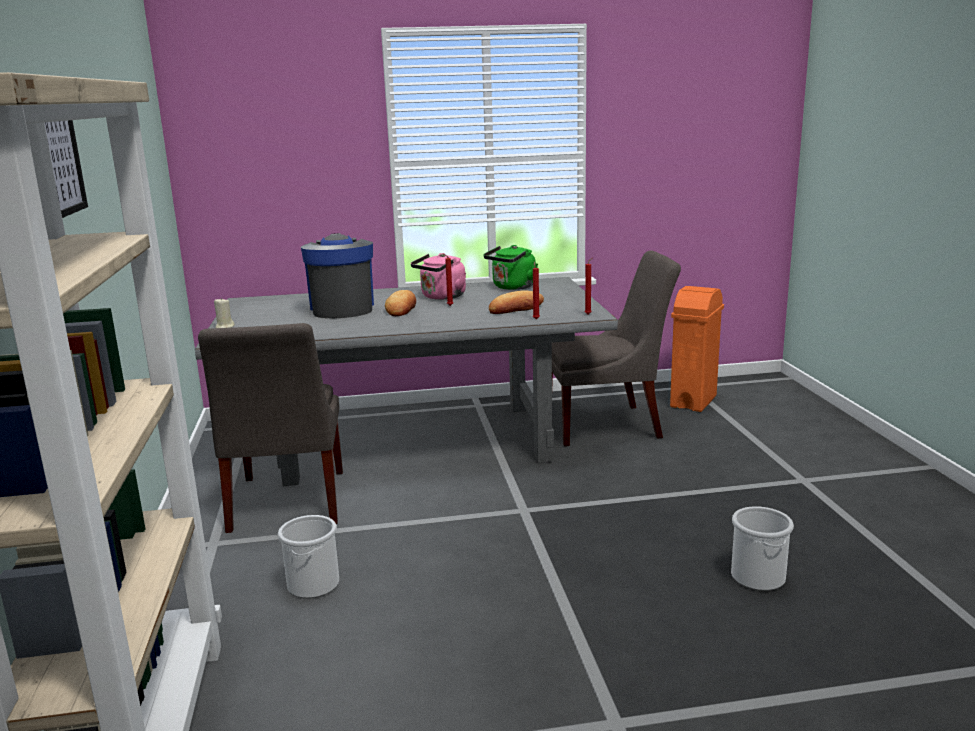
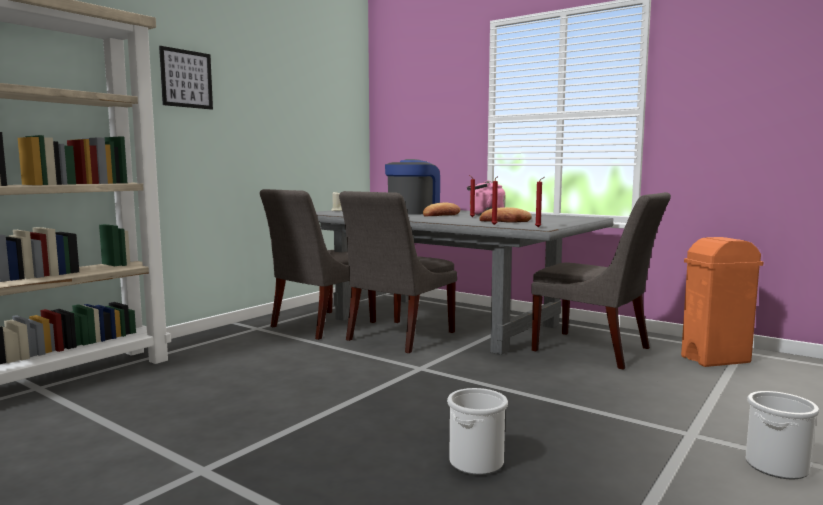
camera: 45 degrees right, 10 degrees down
(313, 585) = (249, 356): bucket -> bucket (776, 466)
(414, 482) = (397, 337): none -> grey chair
(512, 287) = (547, 216): green kettle -> none

